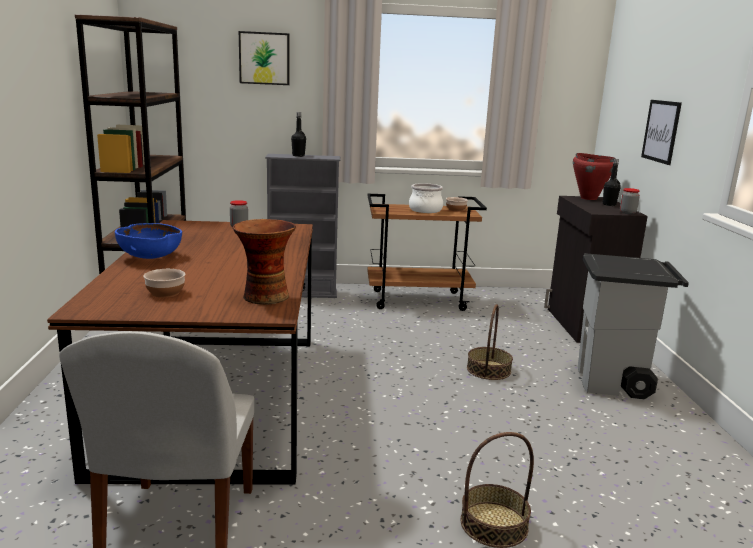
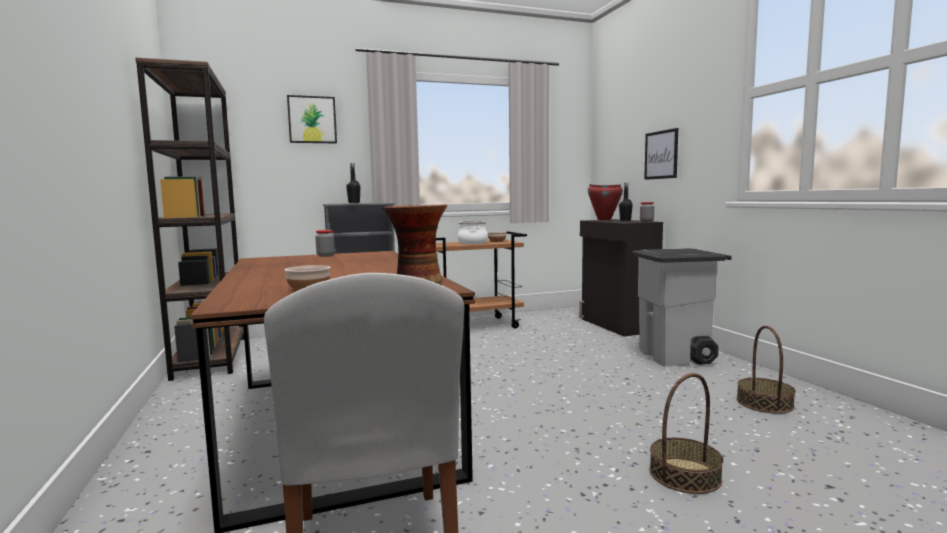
camera: 15 degrees left, 10 degrees down
(150, 257) = (258, 274): blue bowl -> none
(489, 370) = (573, 363): basket -> basket (765, 403)

